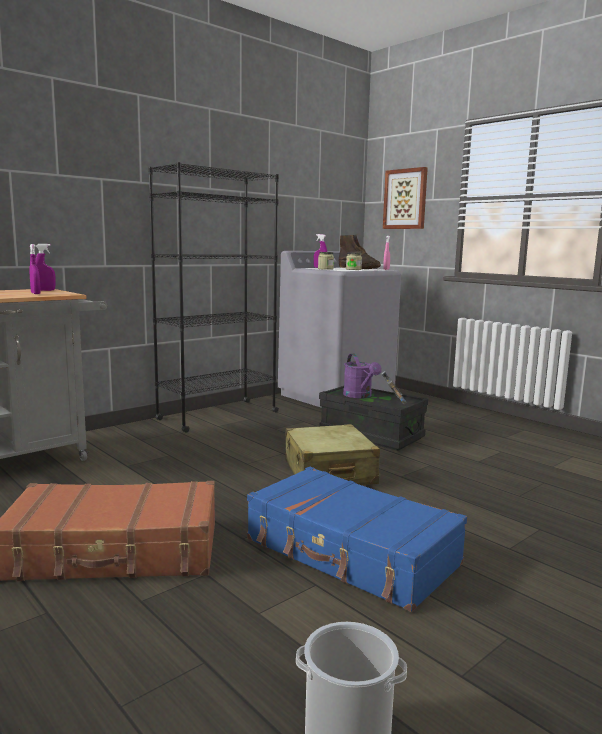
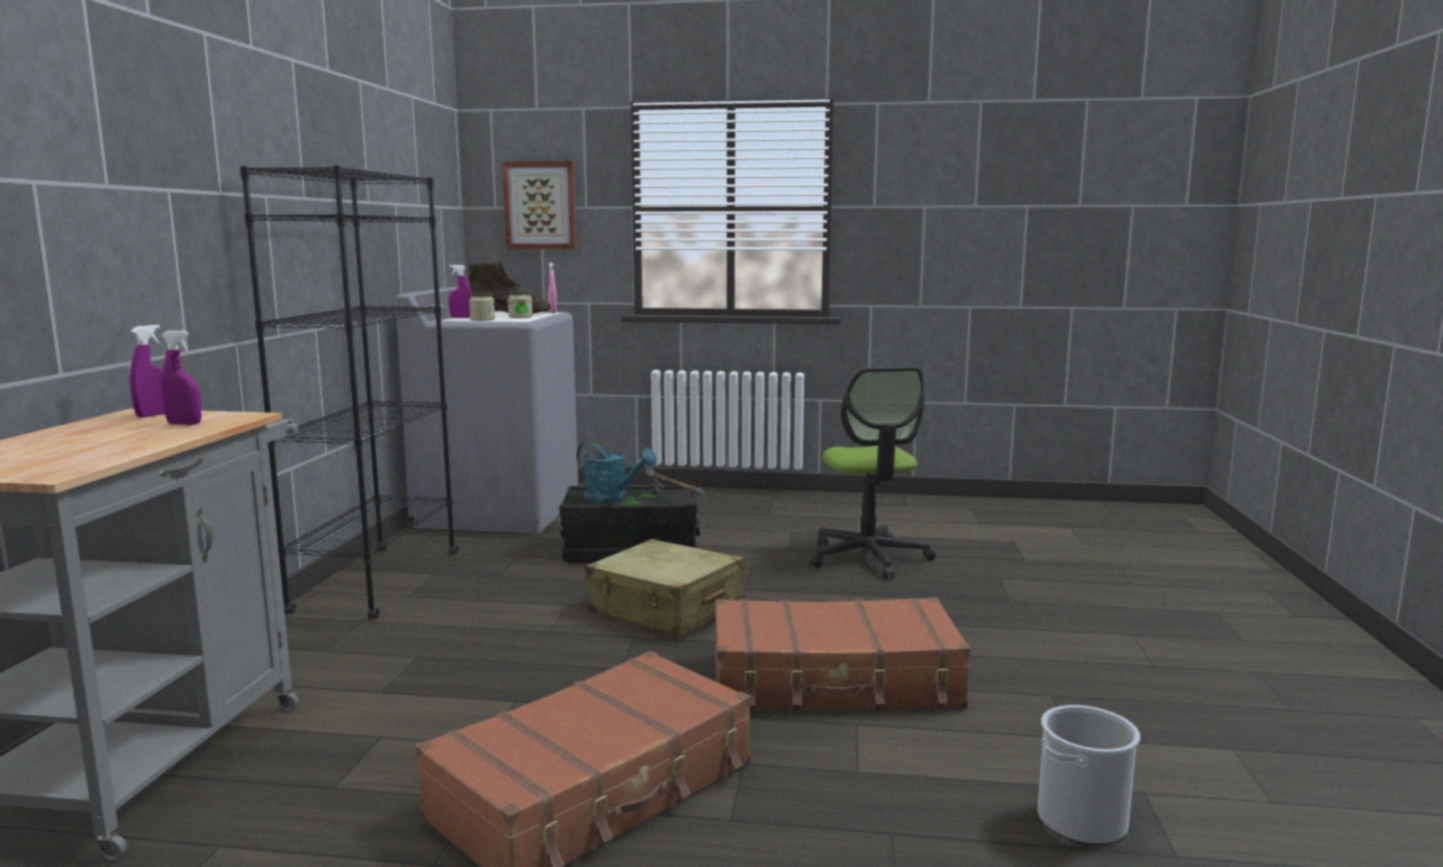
camera: 40 degrees left, 0 degrees up
(351, 553) = (834, 682): blue suitcase -> brown suitcase
(360, 396) = (613, 499): purple watering can -> turquoise watering can
(533, 484) = (868, 557): none -> office chair

